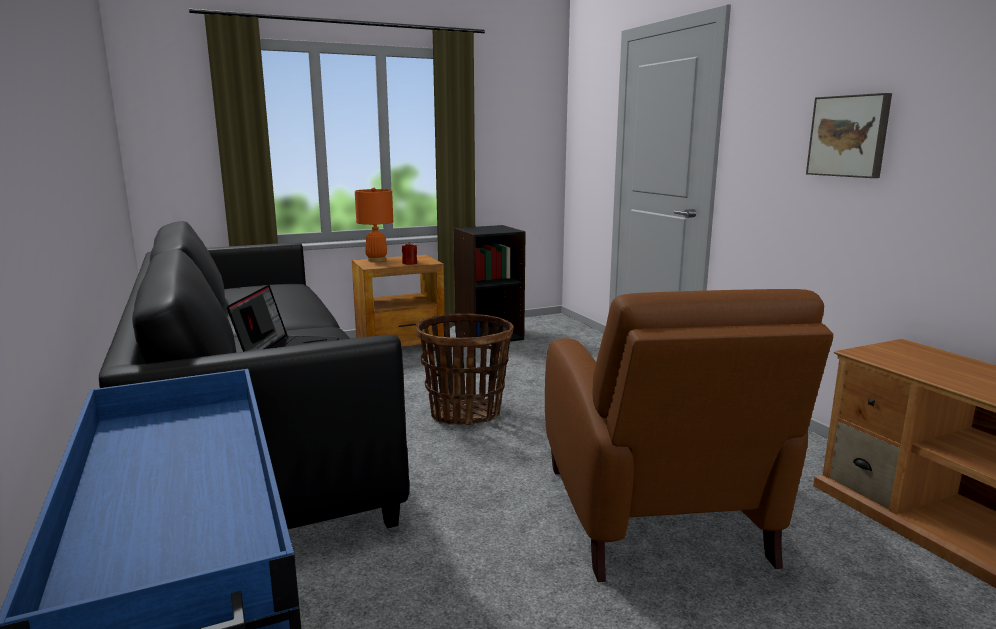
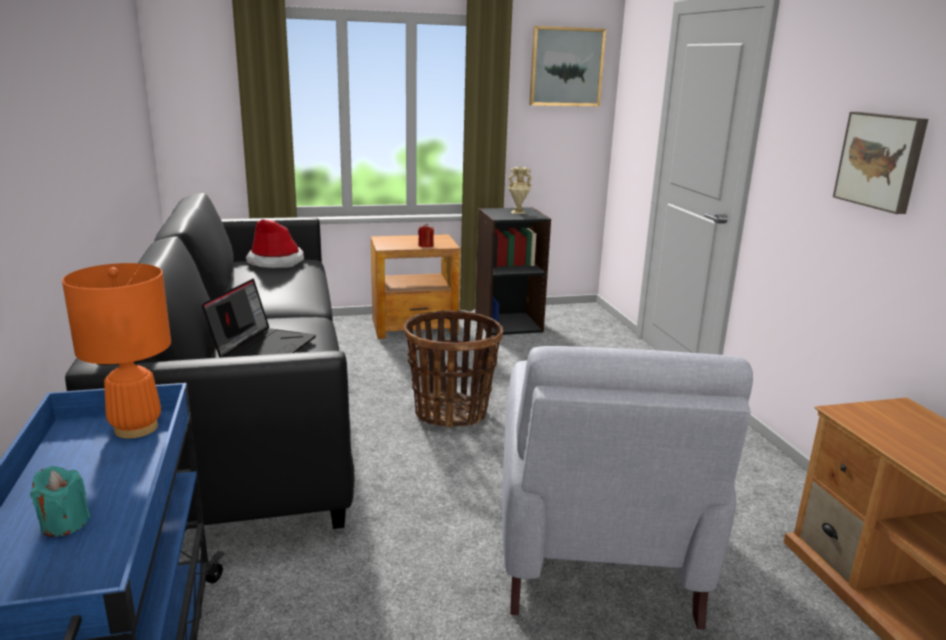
camera: 10 degrees right, 5 degrees up
(161, 512) = (64, 523): none -> turquoise candle
(264, 285) = (275, 262): none -> hat
(376, 260) = (395, 238): orange table lamp -> orange table lamp (136, 428)
(492, 228) = (518, 212): none -> beige vase
(522, 96) = (566, 67): none -> picture
(655, 517) = (597, 554): brown armchair -> grey armchair

